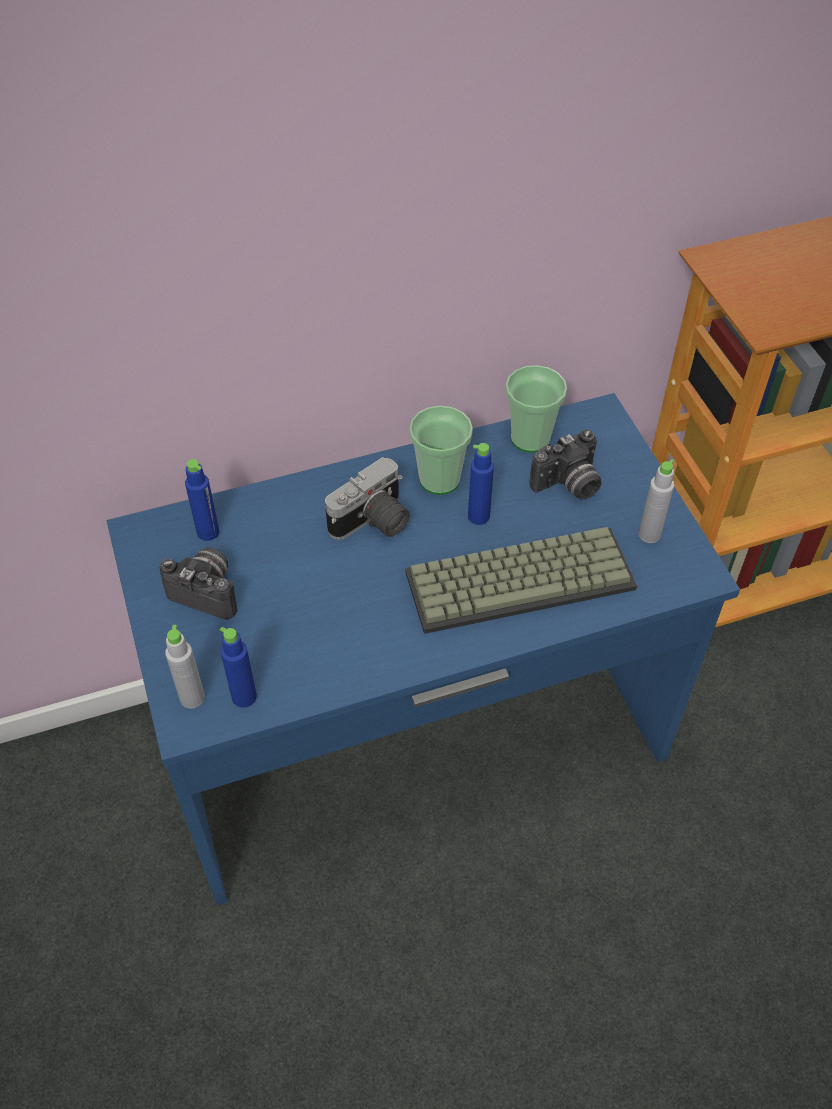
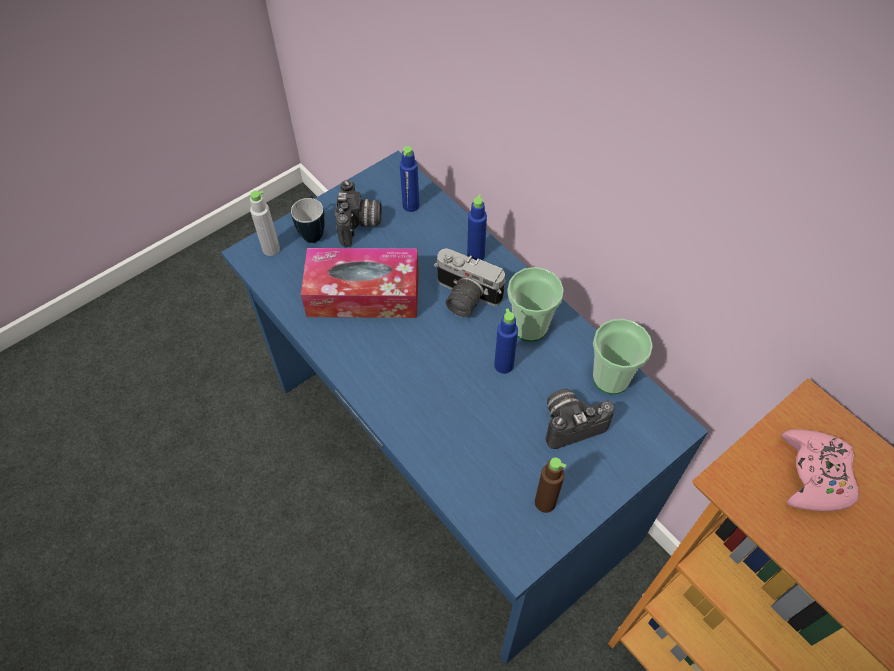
camera: 70 degrees right, 5 degrees up
(189, 643) = (313, 231): none -> mug
(244, 697) = (280, 276): blue bottle -> blue bottle (475, 255)
(319, 616) = (363, 294): none -> tissue box
(521, 577) = (453, 414): keyboard -> none
(568, 485) = (571, 422): camera -> camera turned 120 degrees clockwise
(649, 534) = (545, 502): grey bottle -> brown bottle
(770, 281) = (814, 475): none -> pink game controller

